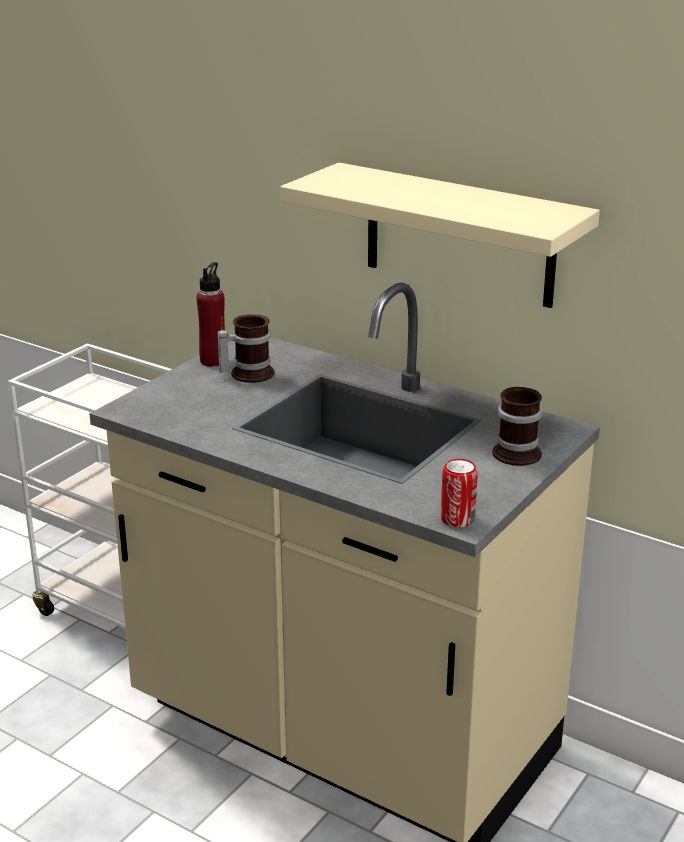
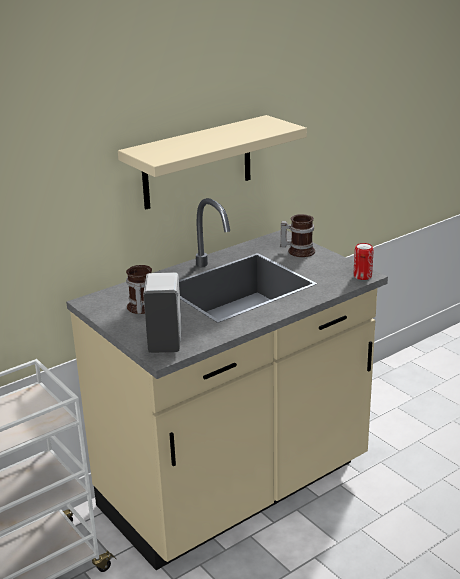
camera: 70 degrees left, 0 degrees up
(161, 405) = (165, 342): none -> white soap dispenser
(213, 361) = (109, 317): red bottle -> none

